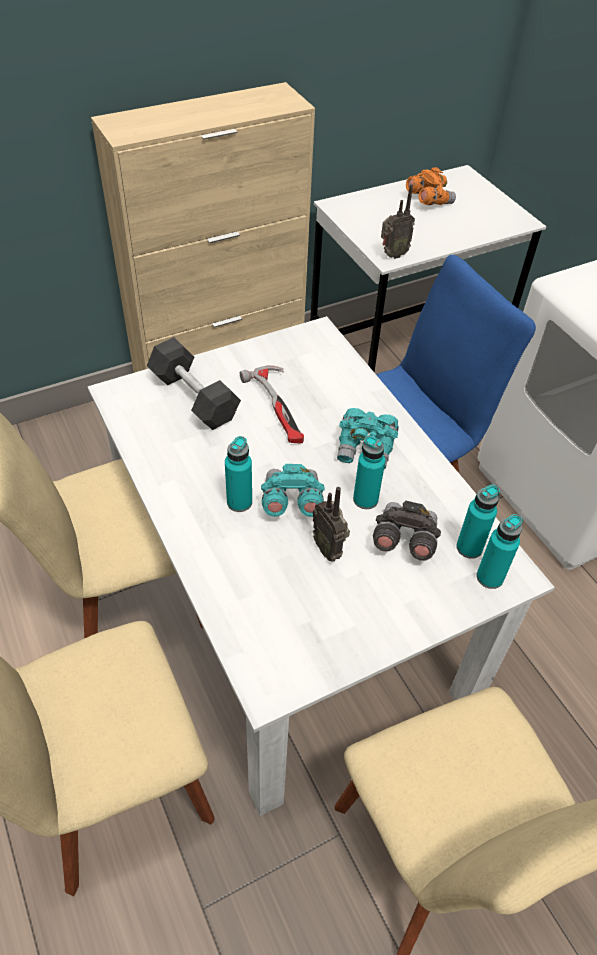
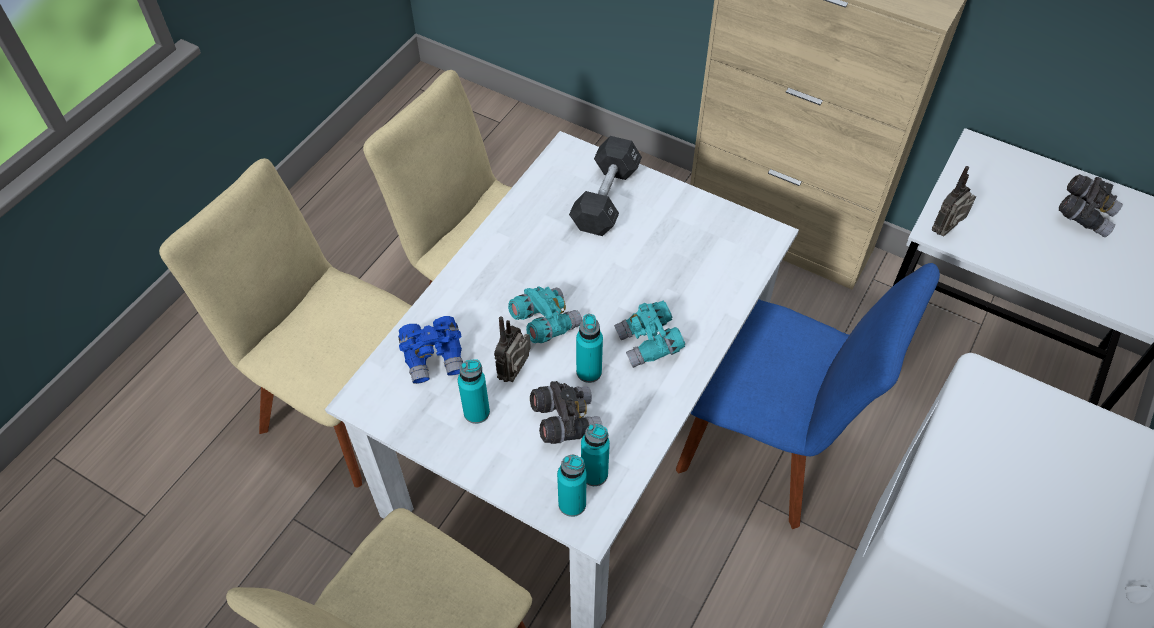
camera: 60 degrees right, 5 degrees up
(239, 502) = (518, 290): turquoise bottle -> turquoise bottle (476, 412)
(264, 602) = (434, 357): none -> blue binoculars
(279, 407) = (645, 259): hammer -> none
(392, 255) = (946, 231): radio -> radio turned 105 degrees clockwise
(428, 201) = (1084, 215): orange binoculars -> grey binoculars

